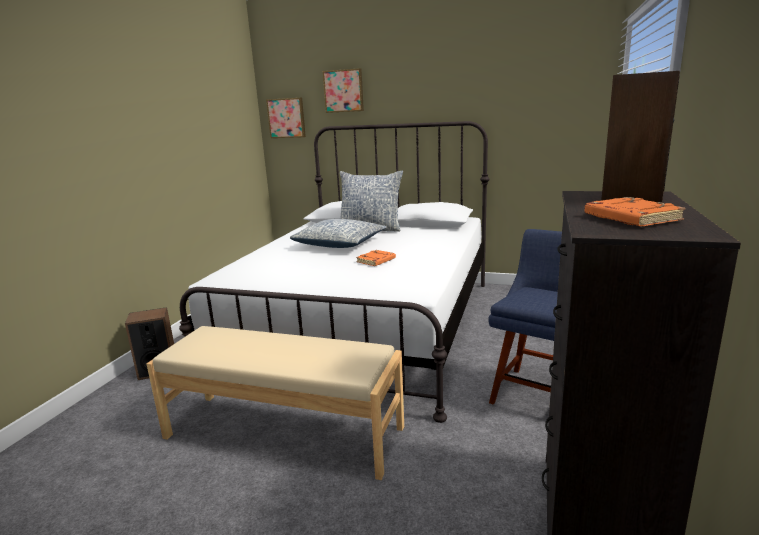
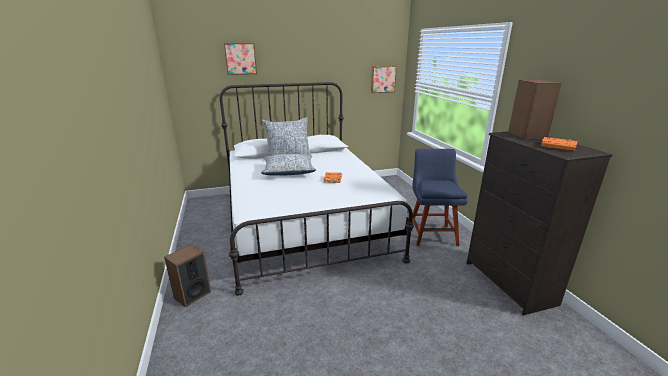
camera: 35 degrees left, 5 degrees up
(284, 431) = (338, 298): beige bench -> none
(287, 118) = (191, 78): picture -> picture (383, 79)

